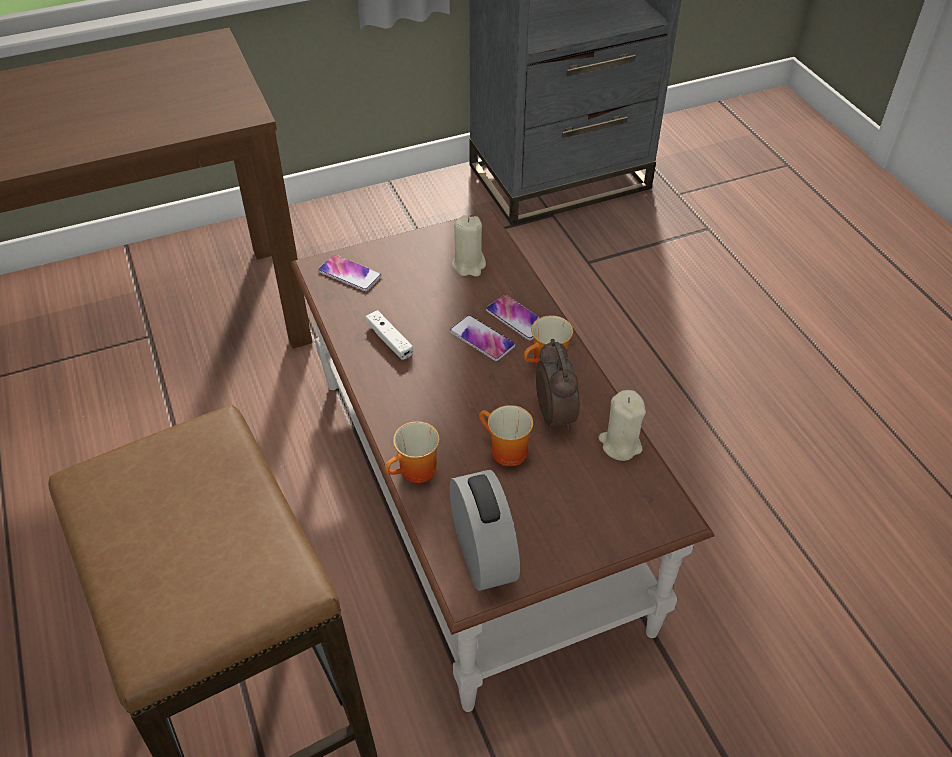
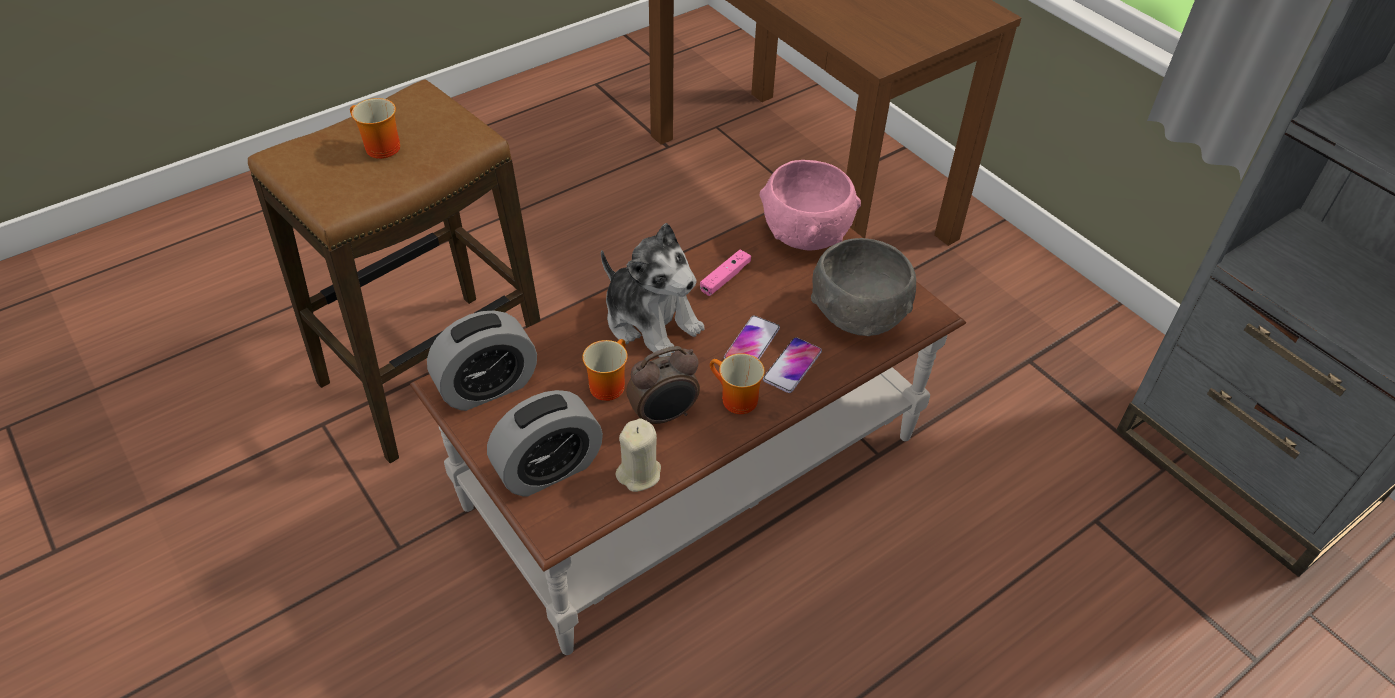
camera: 75 degrees right, 0 degrees up
(350, 274) = (805, 233): phone -> pink bowl
(389, 340) = (725, 278): white game controller -> pink game controller
(416, 473) = (567, 327): mug -> mug (377, 148)
(430, 404) = (651, 321): none -> plush toy
(469, 265) = (858, 315): beige candle -> grey bowl
(603, 512) = (548, 469): none -> alarm clock

